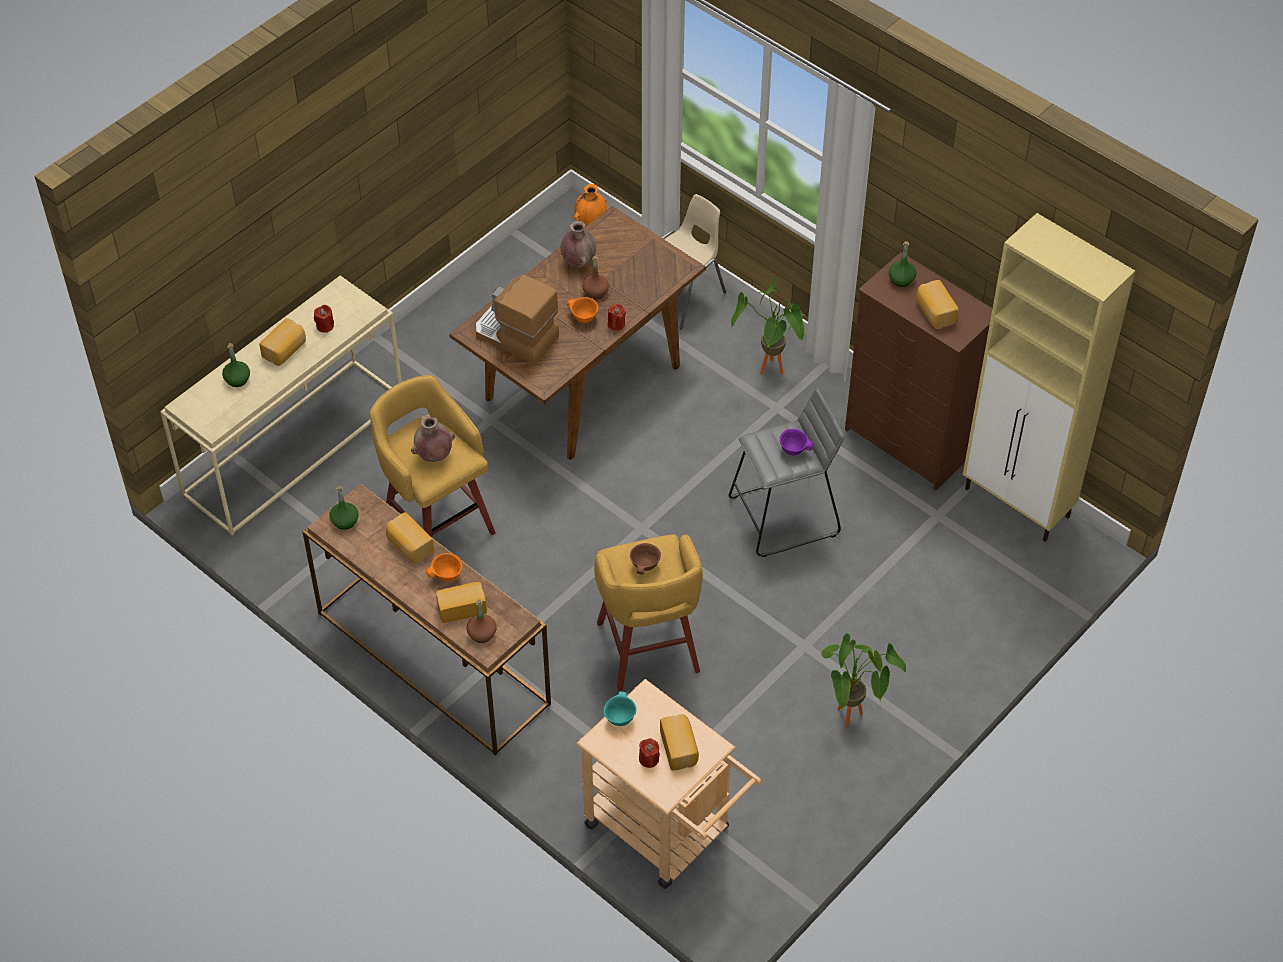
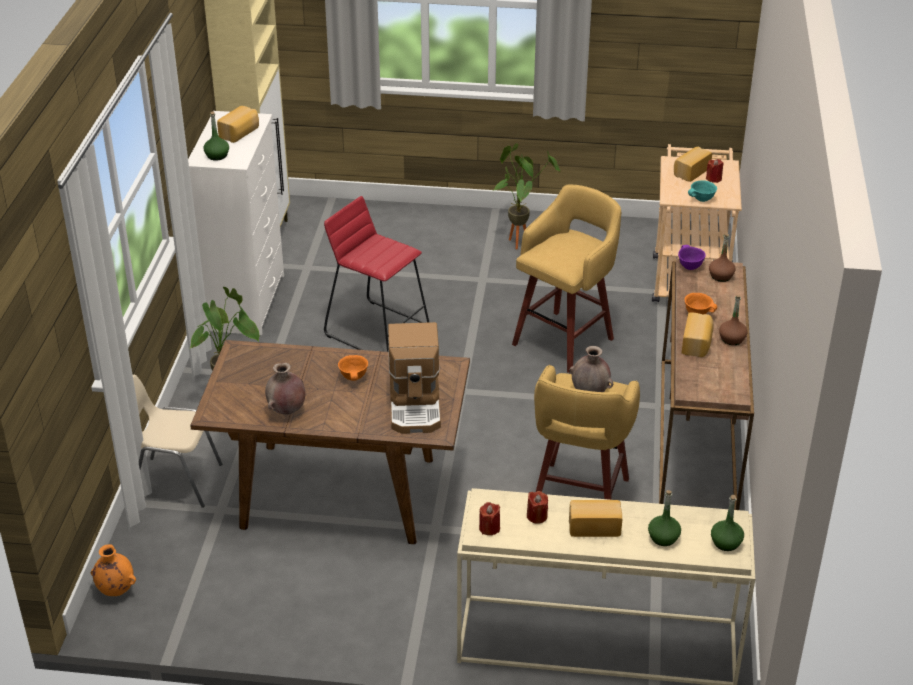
camera: 125 degrees left, 15 degrees down
(344, 521) = (719, 387): green bottle -> green bottle (726, 542)
(461, 607) = (713, 295): bread -> none
(596, 292) = (316, 384): brown bottle -> brown bottle (732, 339)
(616, 324) = (343, 357): red candle -> red candle (489, 528)
(645, 566) = (565, 251): brown bowl -> none
(784, 516) = (377, 330): grey stool -> red stool
(794, 450) = (373, 248): purple bowl -> purple bowl (689, 266)
(909, 443) = (247, 302): brown dresser -> white dresser

